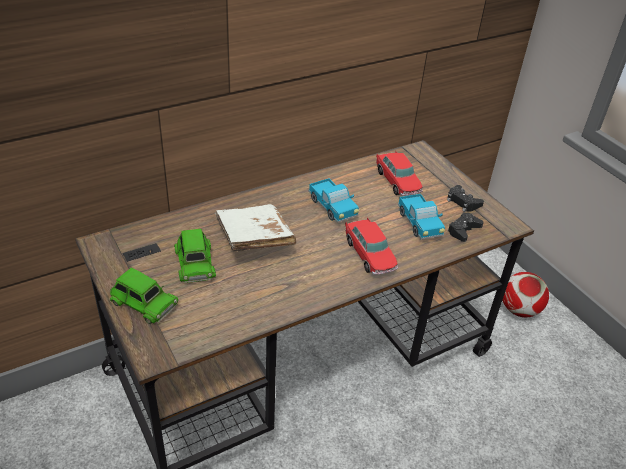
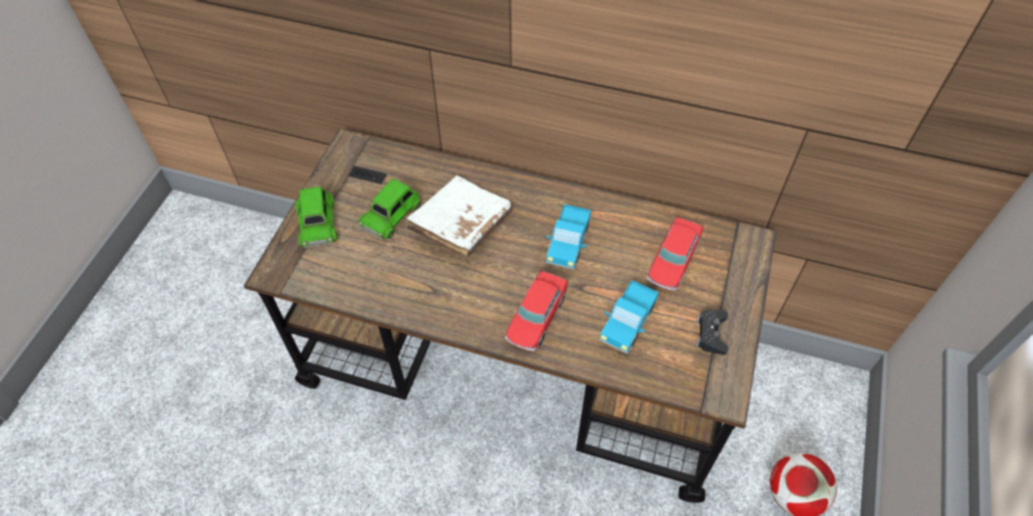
camera: 50 degrees right, 15 degrees up
(463, 230) = (664, 364): black game controller -> none

